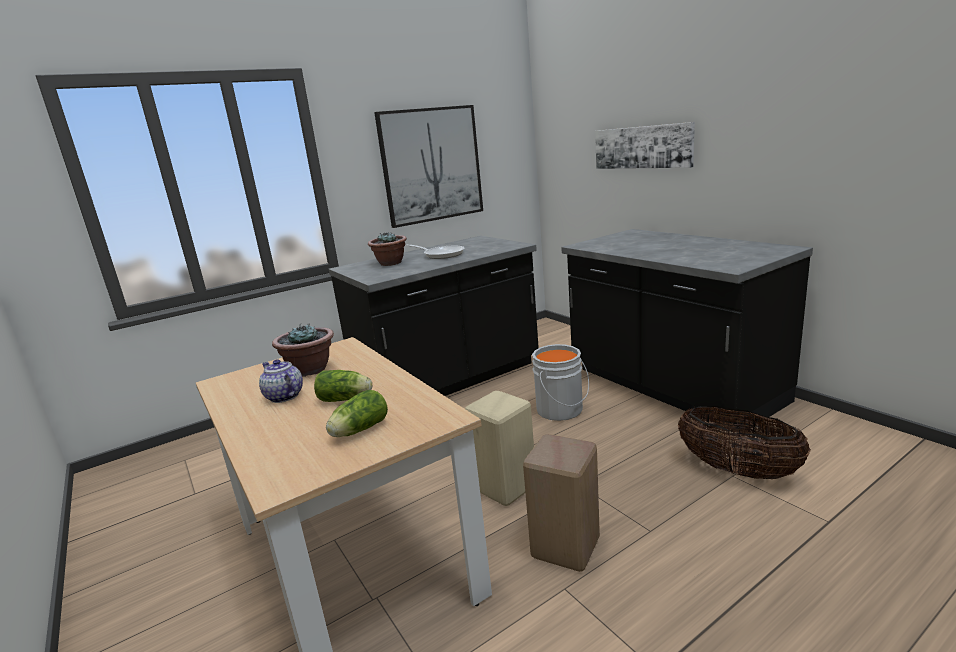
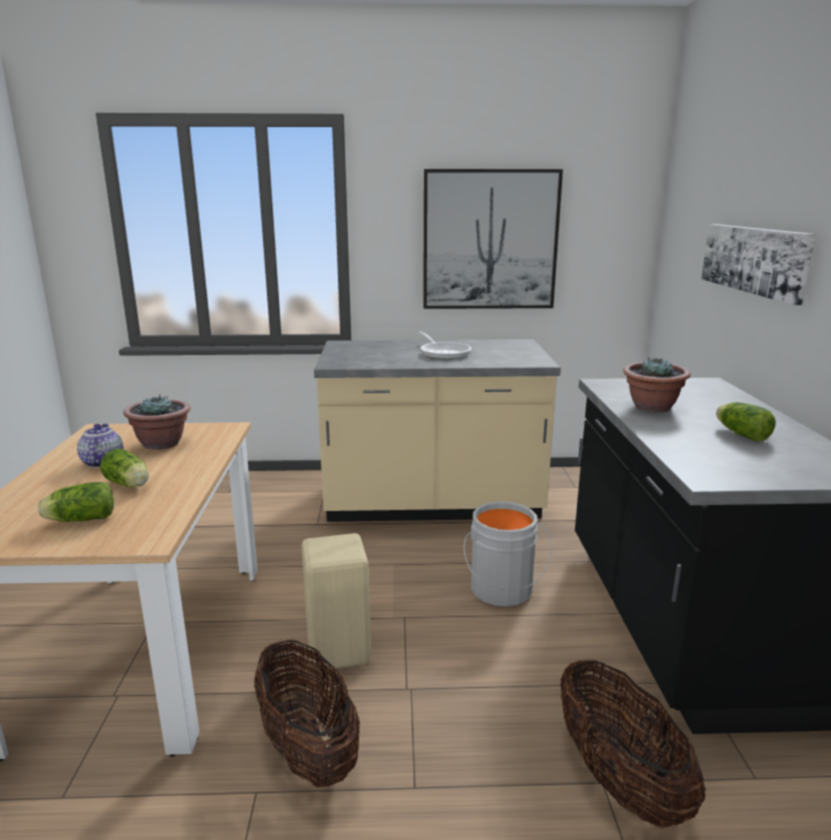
camera: 30 degrees right, 0 degrees up
(390, 263) = (381, 350): potted plant -> potted plant (652, 407)
(449, 380) = (432, 504): black counter -> beige counter
(563, 548) = (308, 749): beige stool -> basket
(701, 247) = (740, 434): none -> lettuce

